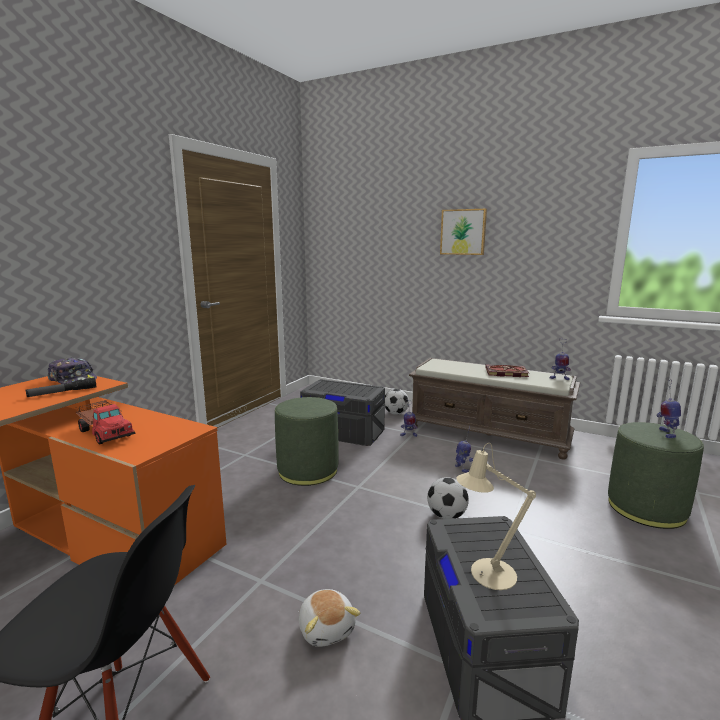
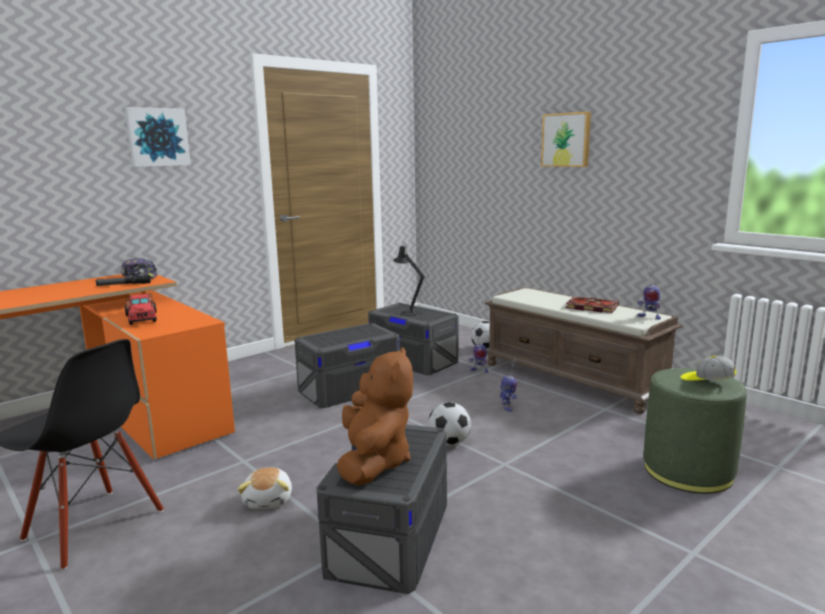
camera: 20 degrees right, 0 degrees up
(76, 218) = (157, 137): none -> picture
(308, 470) = (349, 388): green ottoman -> grey storage box
(338, 388) = (409, 312): none -> black table lamp
(487, 575) = (374, 462): beige table lamp -> brown plush toy
(666, 433) = (707, 381): toy robot -> cap

